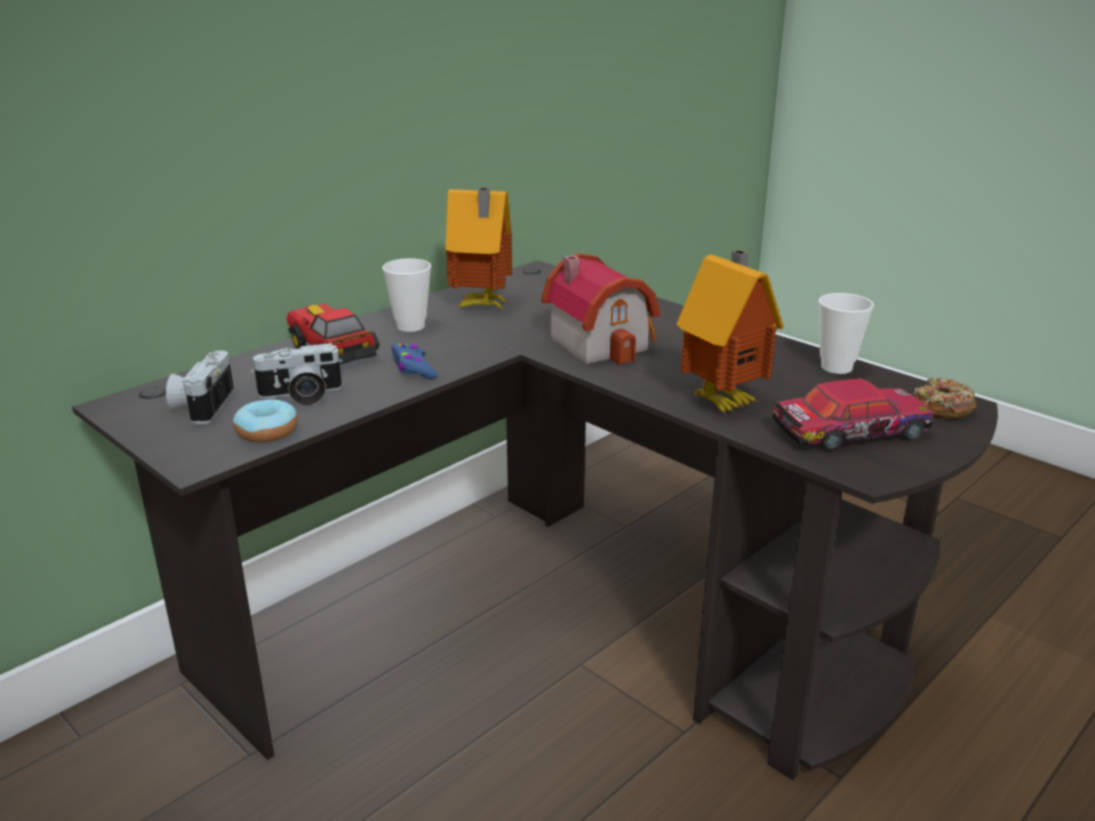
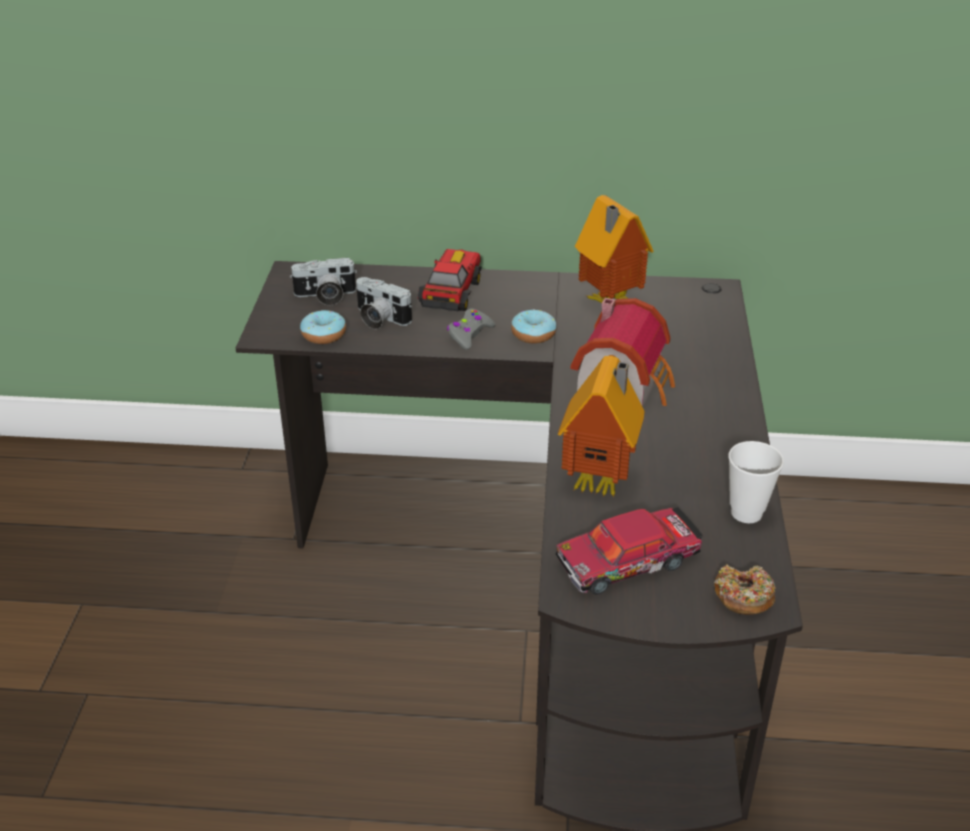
camera: 50 degrees right, 10 degrees up
(202, 405) = (325, 296): camera -> camera turned 150 degrees counterclockwise
(410, 326) = (531, 297): cup -> none
(413, 369) = (469, 334): blue game controller -> grey game controller
(466, 345) = (533, 334): none -> donut
(848, 432) = (628, 561): toy car -> toy car turned 120 degrees clockwise

